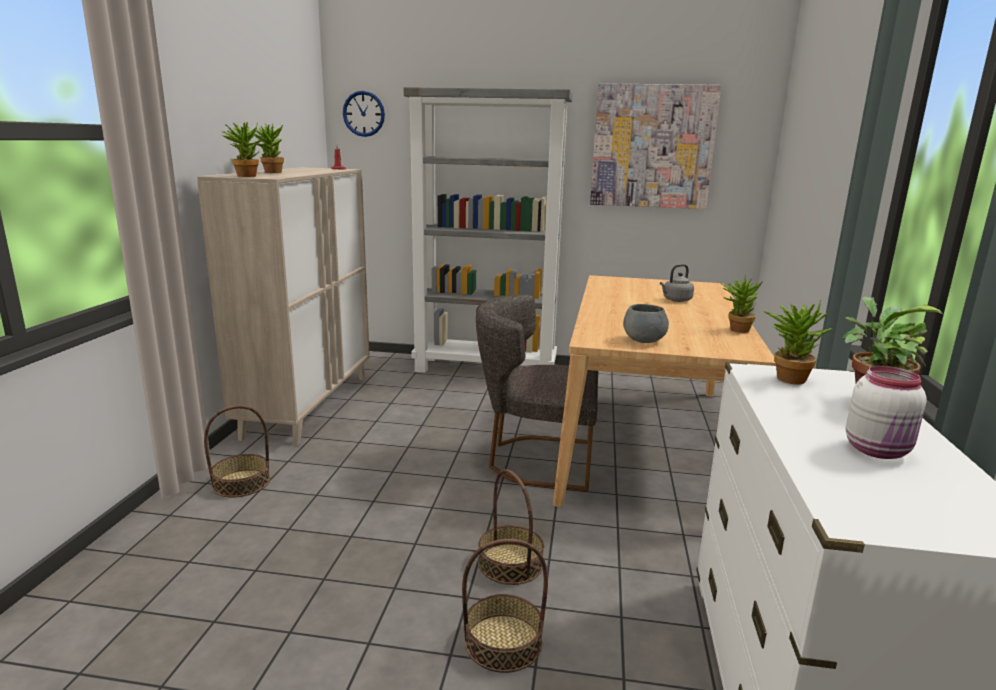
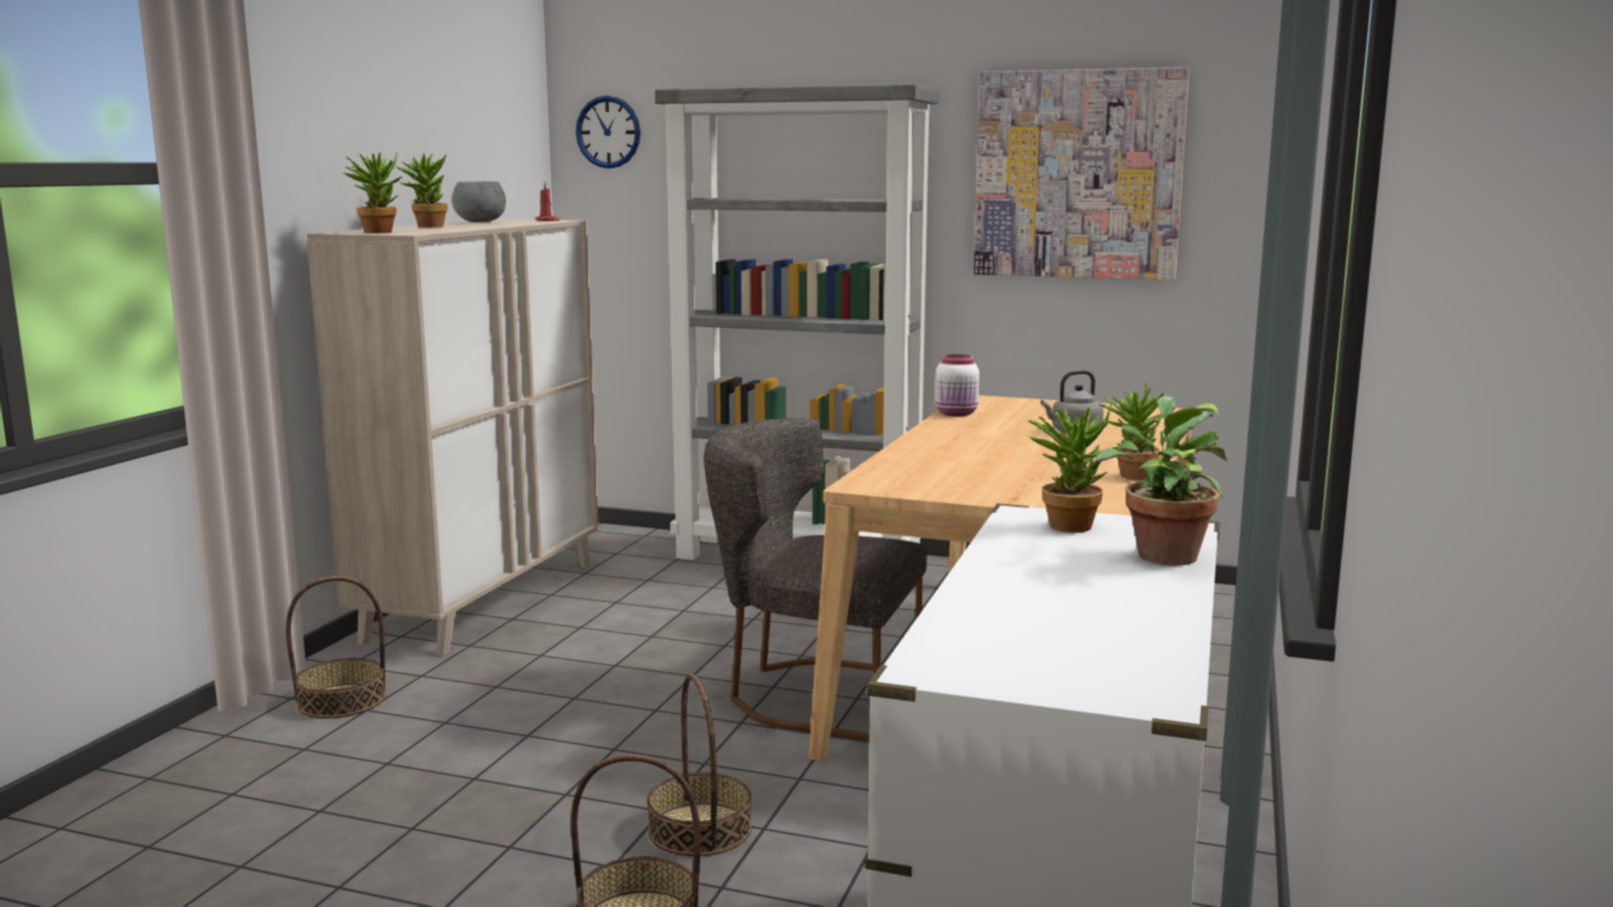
camera: 10 degrees right, 5 degrees down
(644, 341) = (953, 487): grey bowl -> grey bowl (480, 222)
(878, 450) = (1082, 607): white jar -> white jar (957, 414)

